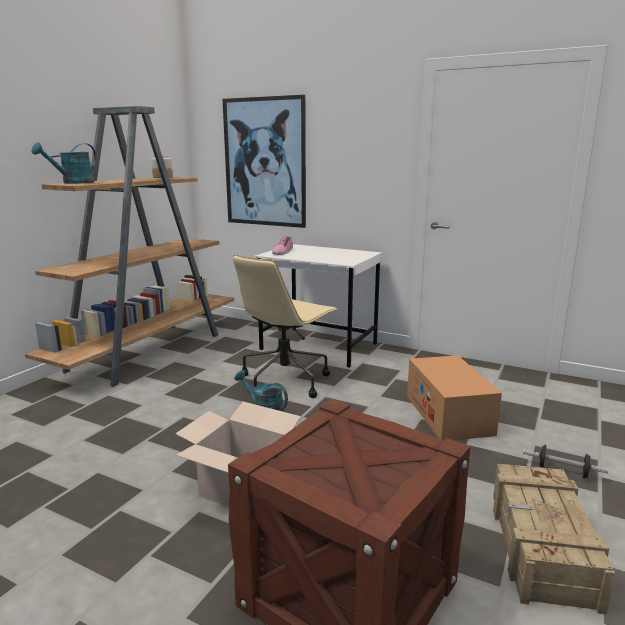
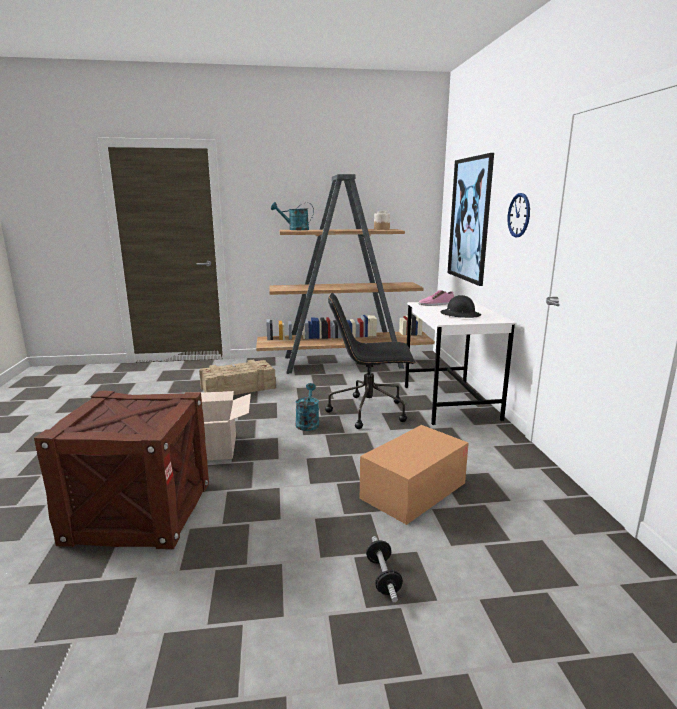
camera: 55 degrees right, 0 degrees up
(285, 381) = (369, 411): beige office chair -> black office chair
(333, 255) = (460, 315): none -> black hard hat
(363, 155) = (519, 215): none -> wall clock
(540, 548) = (240, 582): crate -> crate (237, 388)

